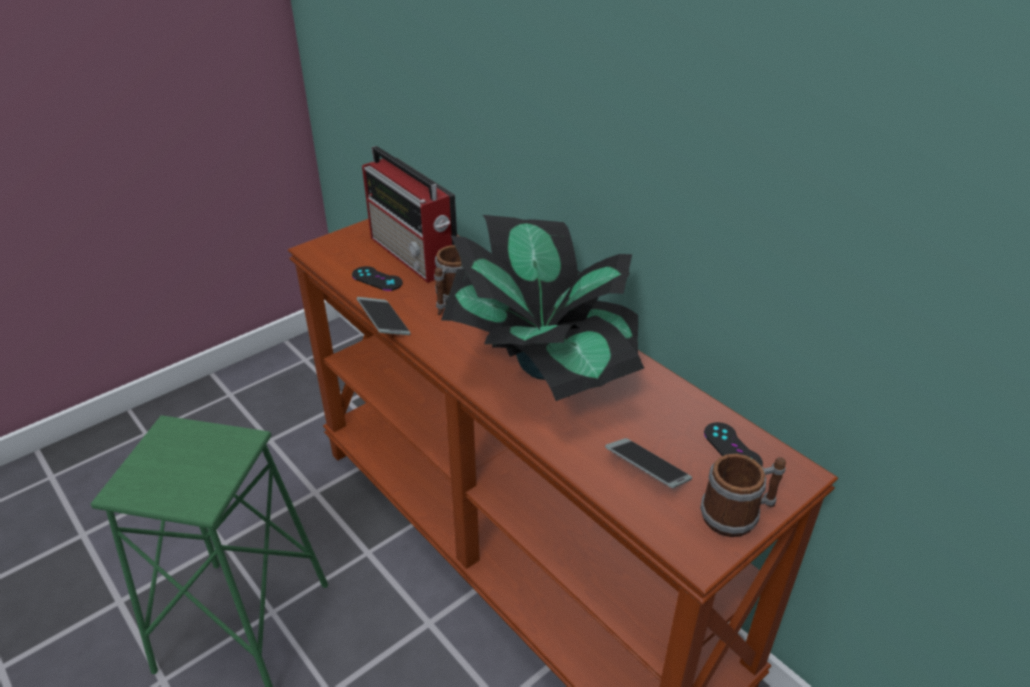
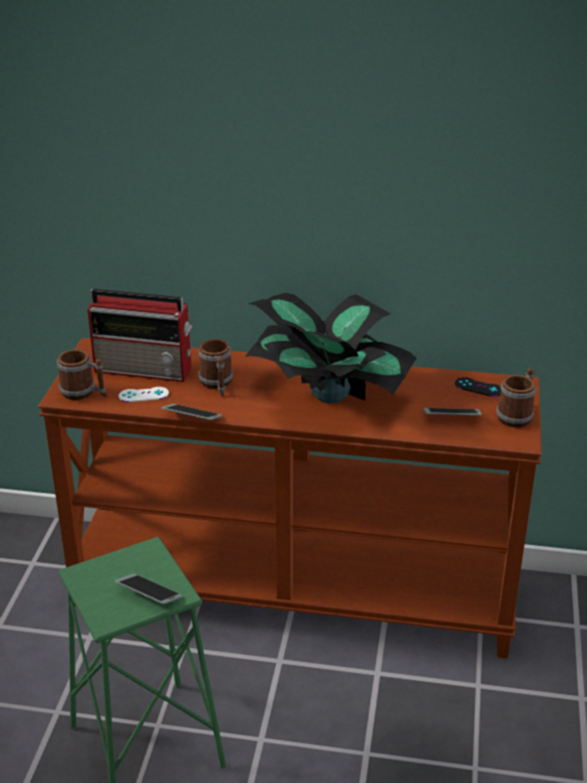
camera: 40 degrees left, 5 degrees down
(182, 486) = (148, 594): none -> phone
(335, 254) = (84, 393): none -> mug
(377, 279) = (143, 395): black game controller -> white game controller

